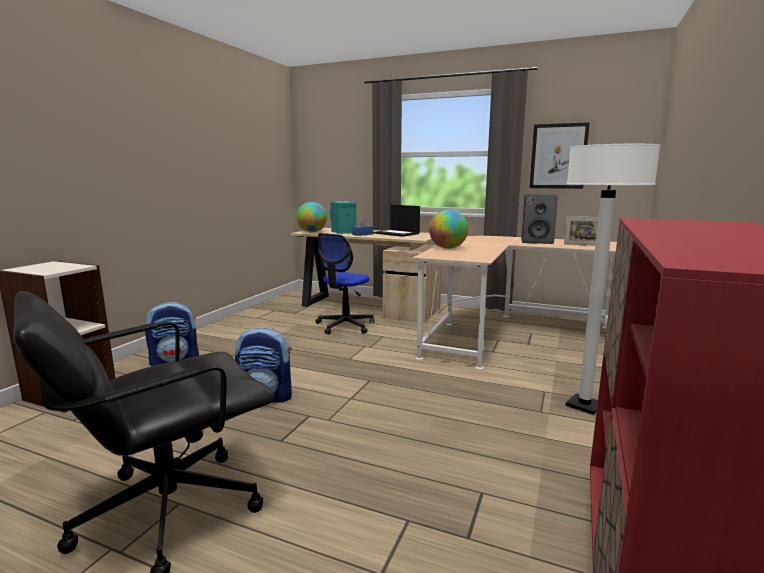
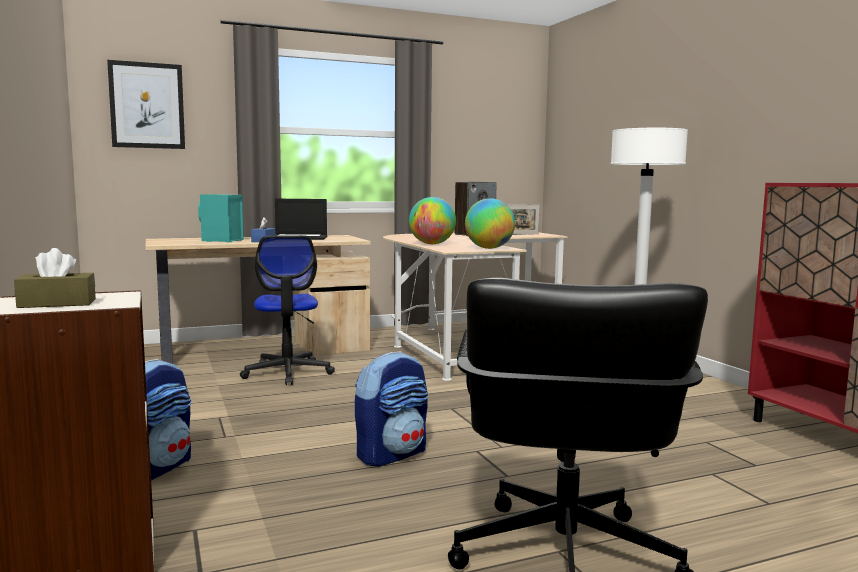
camera: 45 degrees left, 5 degrees down
(41, 268) = (57, 303): none -> brown tissue box
(312, 232) = (174, 243): globe -> globe (489, 248)
(558, 156) = (461, 142): picture -> picture (147, 105)

